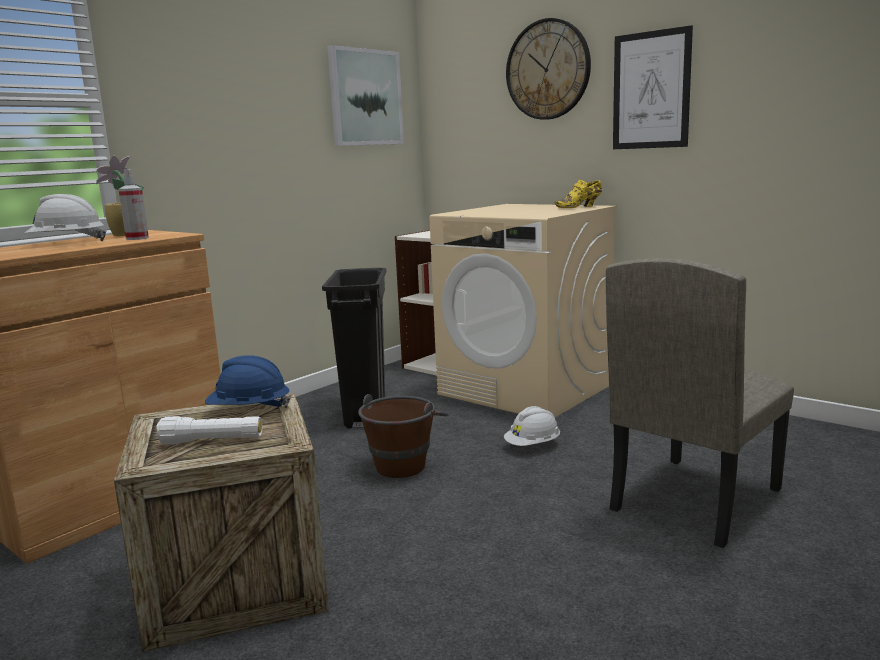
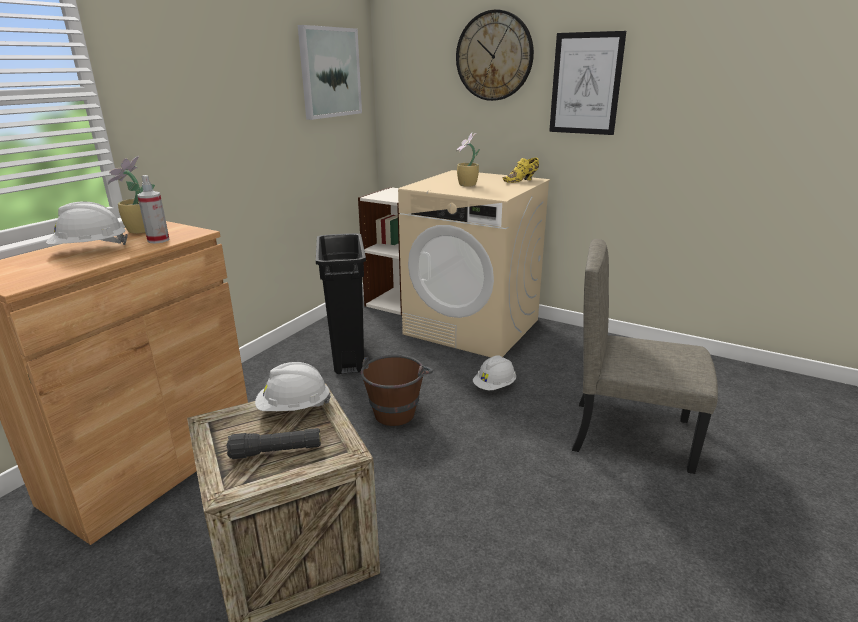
camera: 10 degrees left, 10 degrees up
(212, 441) = (276, 452): white flashlight -> black flashlight
(249, 410) = (294, 408): blue hard hat -> white hard hat
(511, 211) = (467, 185): none -> potted plant
(694, 499) = (631, 434): beige chair -> beige chair turned 75 degrees clockwise

